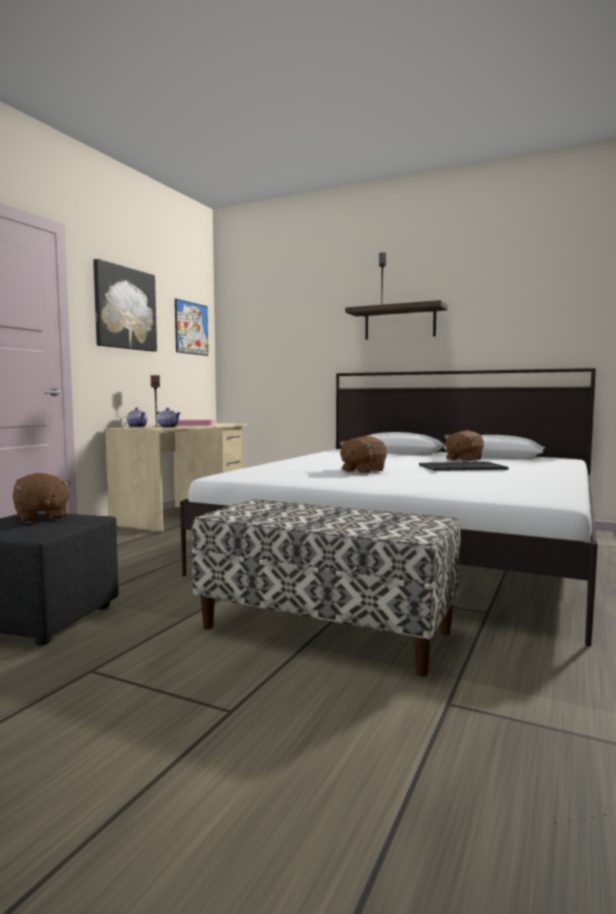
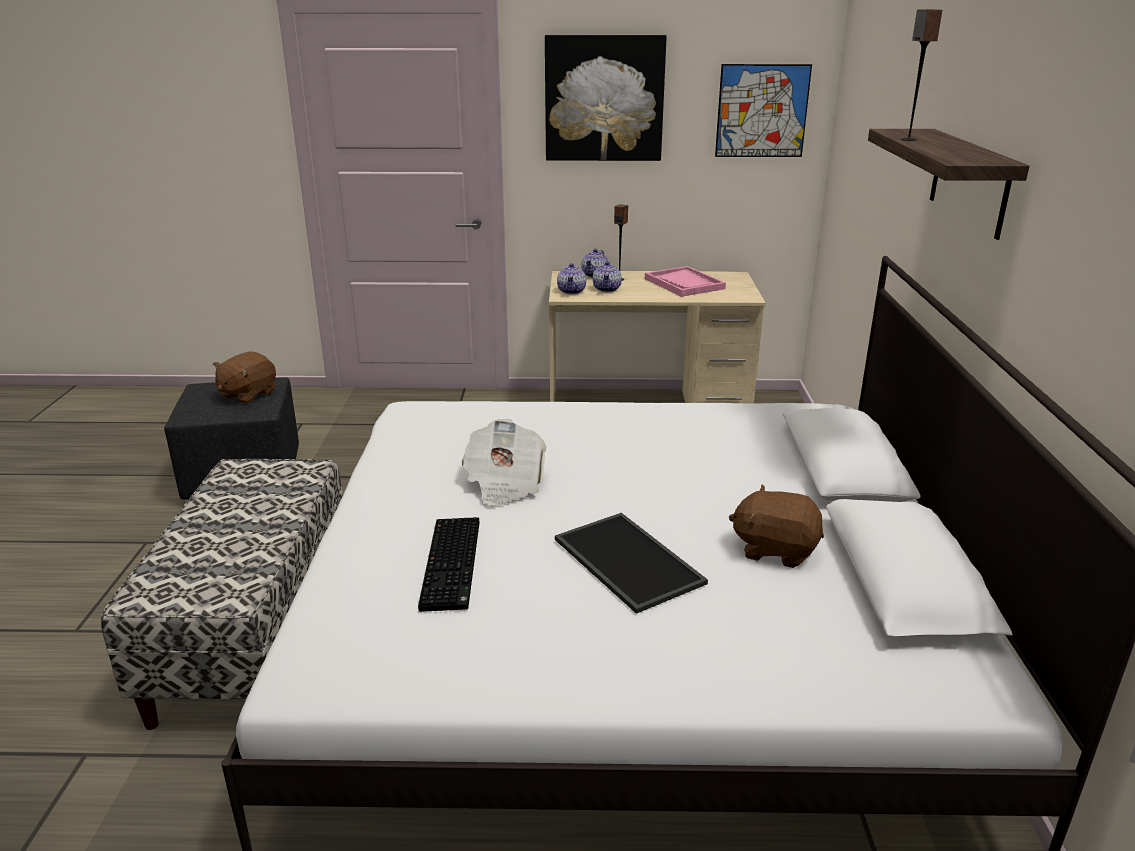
camera: 65 degrees right, 20 degrees up
(155, 428) = (572, 291): none -> teapot
(362, 471) = (504, 483): brown plush toy -> newspaper
(447, 480) = (453, 565): none -> keyboard

